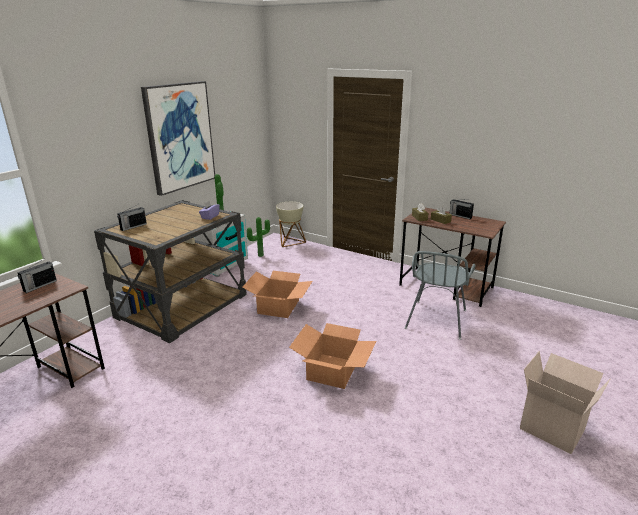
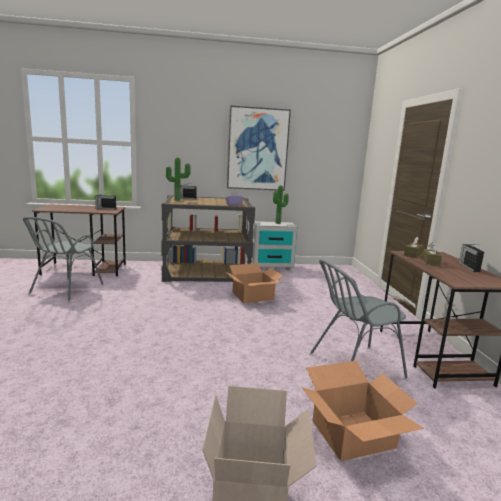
camera: 50 degrees right, 10 degrees down
(95, 424) = (66, 290): none -> grey chair
(260, 255) = (310, 270): potted plant -> potted plant (177, 200)
(291, 242) = (351, 273): planter -> none
(333, 371) = (197, 339): cardboard box -> cardboard box (353, 435)

